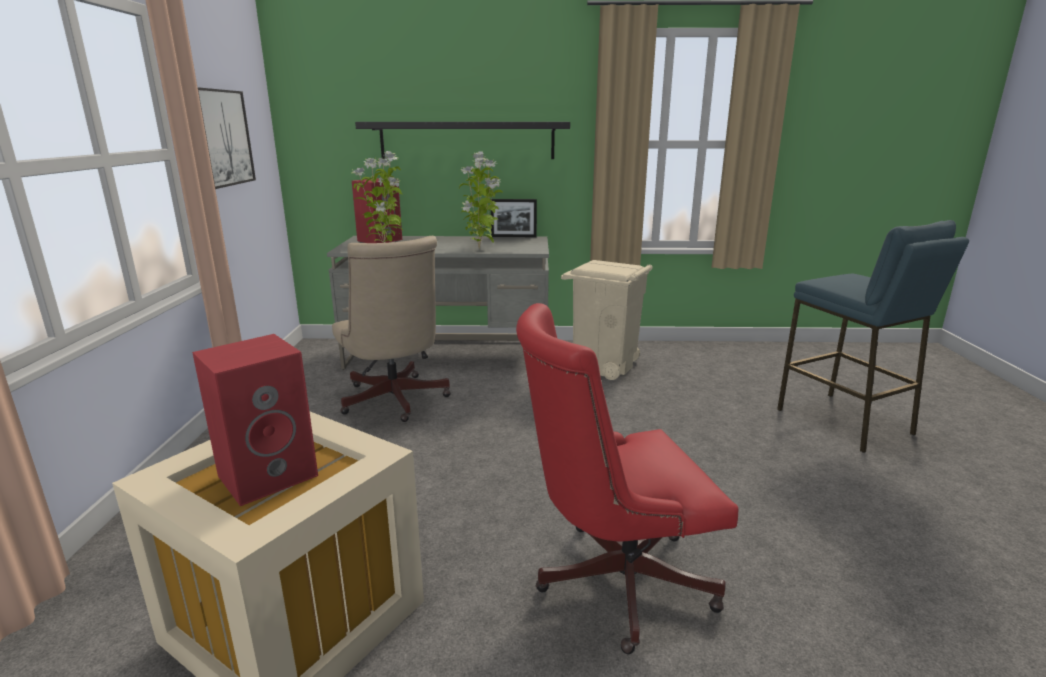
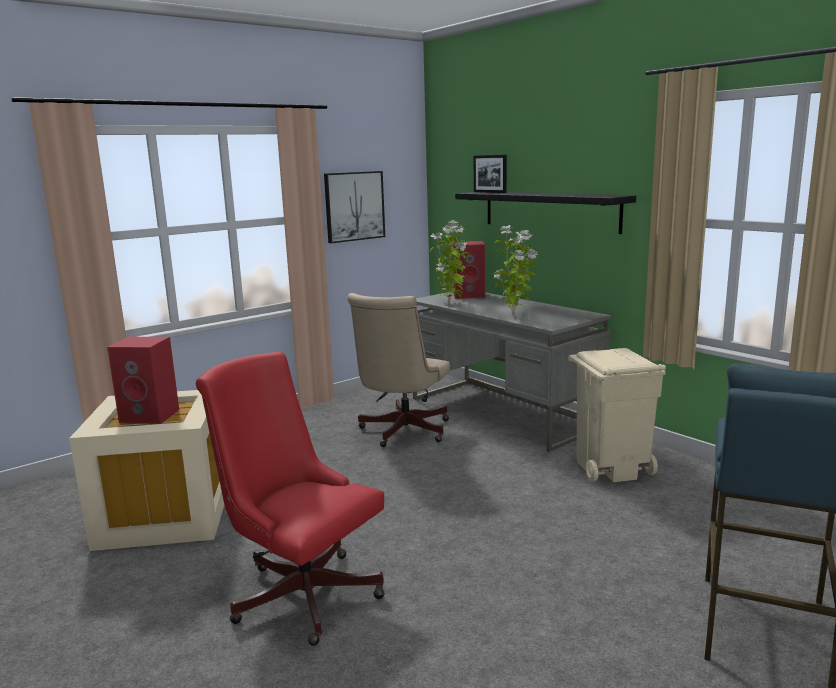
camera: 50 degrees right, 5 degrees down
(513, 236) = (579, 310): picture frame -> picture frame (489, 192)

